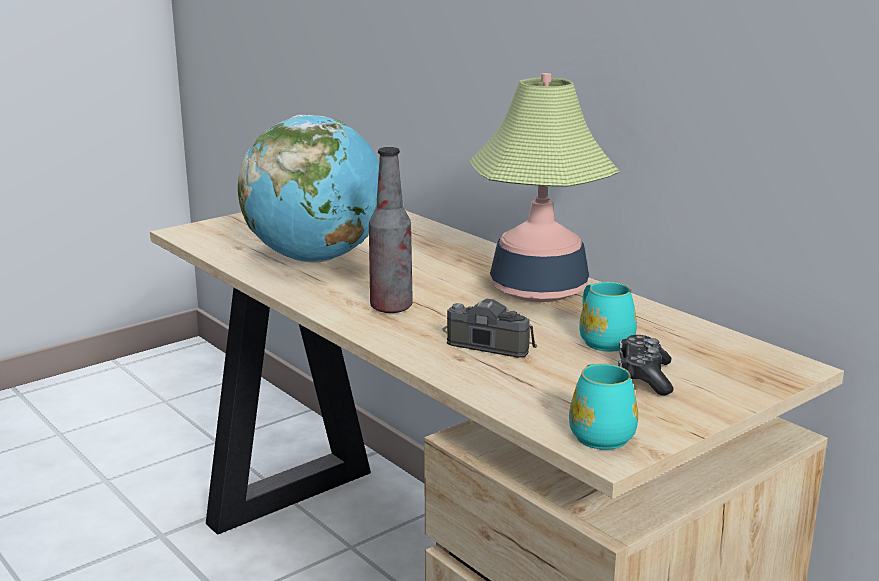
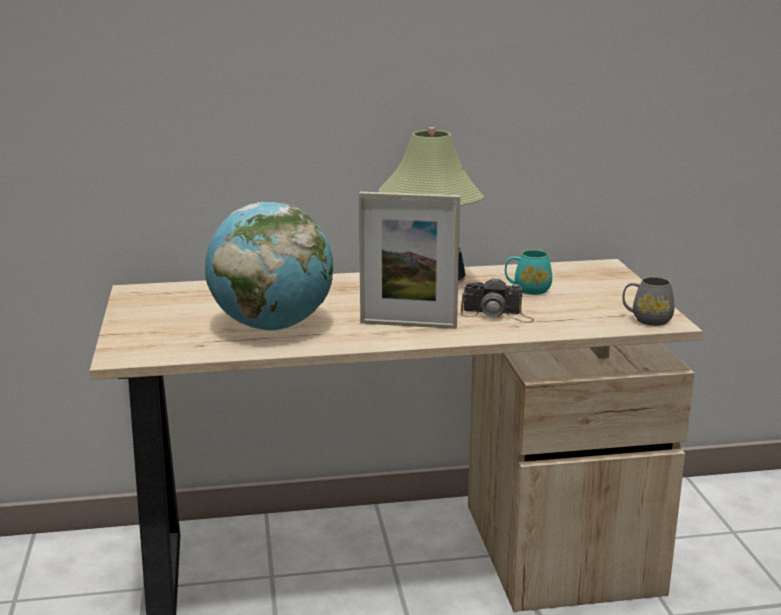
camera: 60 degrees left, 0 degrees up
(391, 307) = (408, 325): bottle -> picture frame
(485, 341) = (497, 314): camera -> camera turned 135 degrees counterclockwise
(599, 432) = (646, 319): turquoise mug -> grey mug
(644, 377) = (587, 294): game controller -> none

